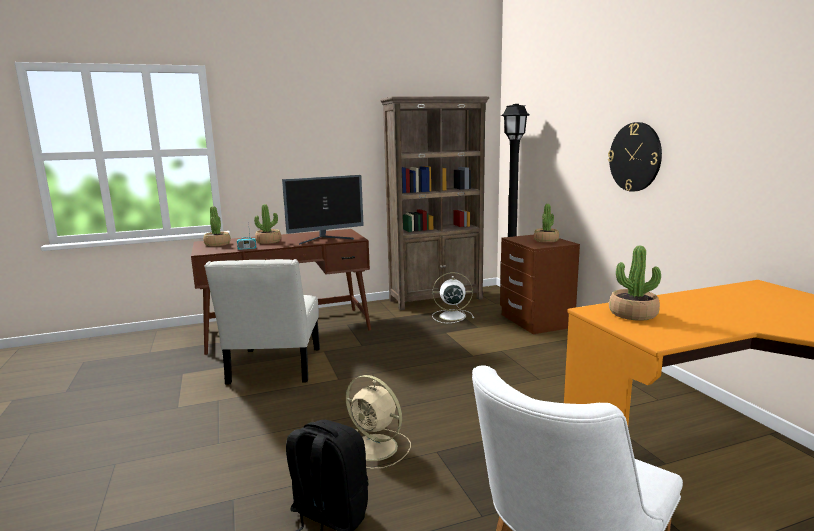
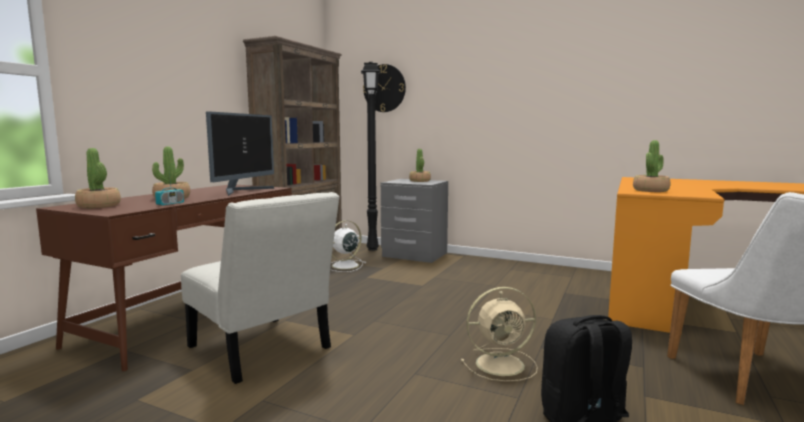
camera: 45 degrees left, 5 degrees down
(535, 321) = (414, 255): brown nightstand -> grey nightstand
(635, 157) = (503, 104): wall clock -> wall clock (384, 88)

